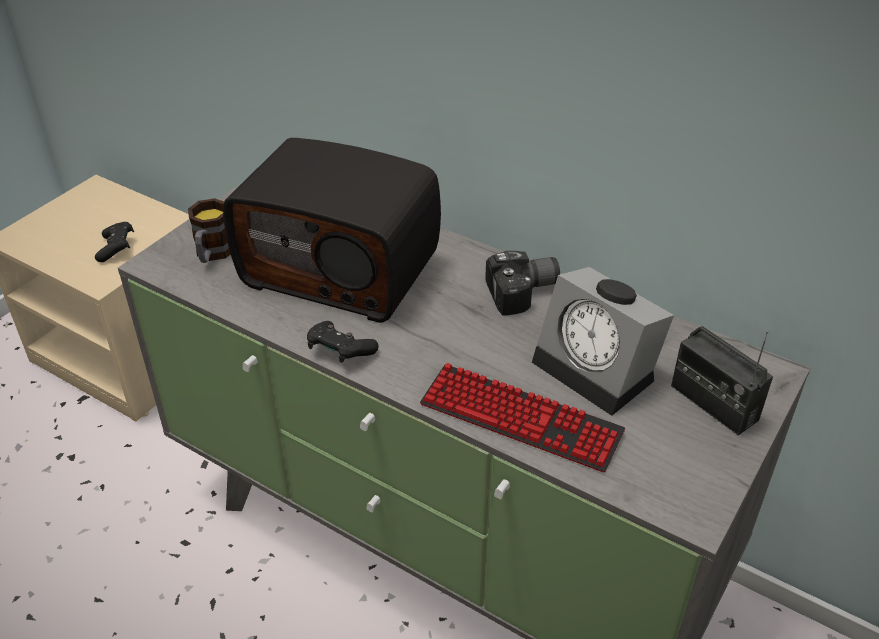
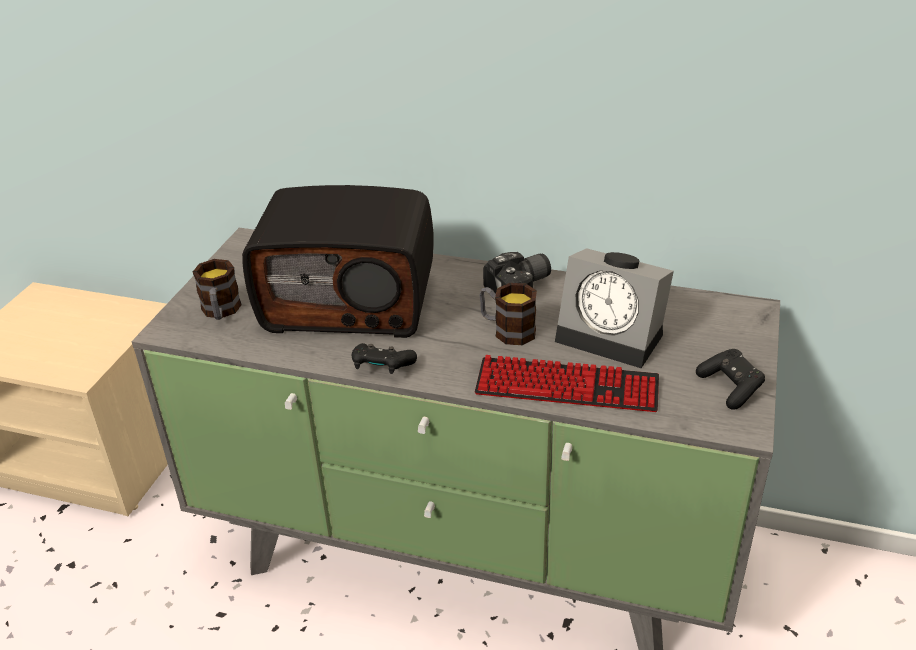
camera: 15 degrees left, 5 degrees down
(117, 249) = (85, 343): black game controller -> black game controller (730, 387)
(487, 337) = (507, 330): none -> mug
(713, 403) = (718, 341): radio -> none

